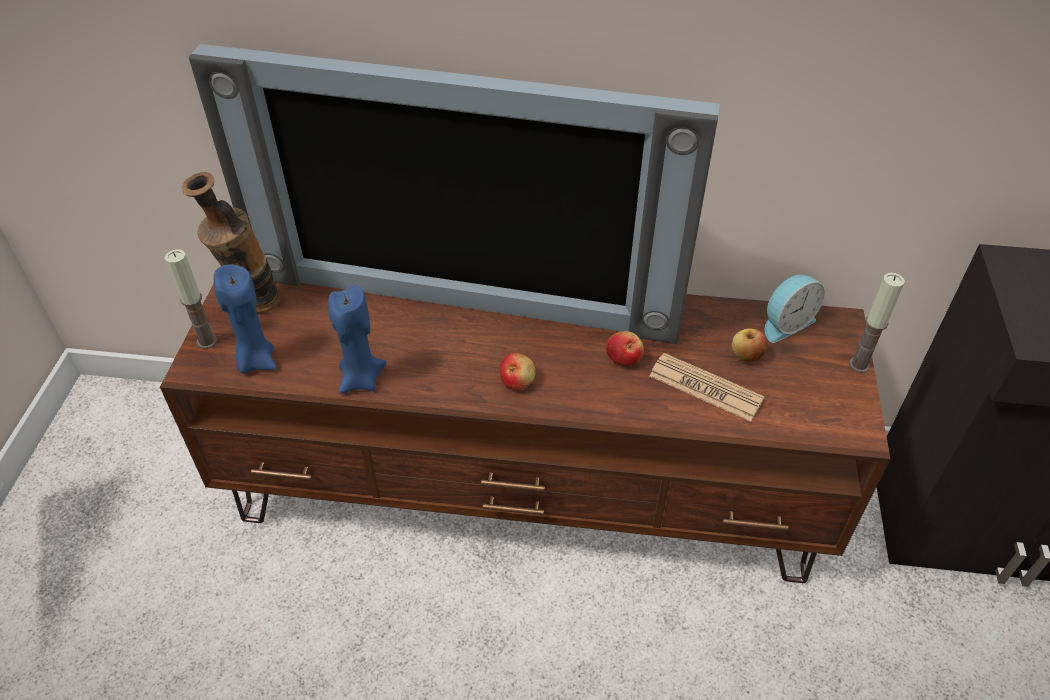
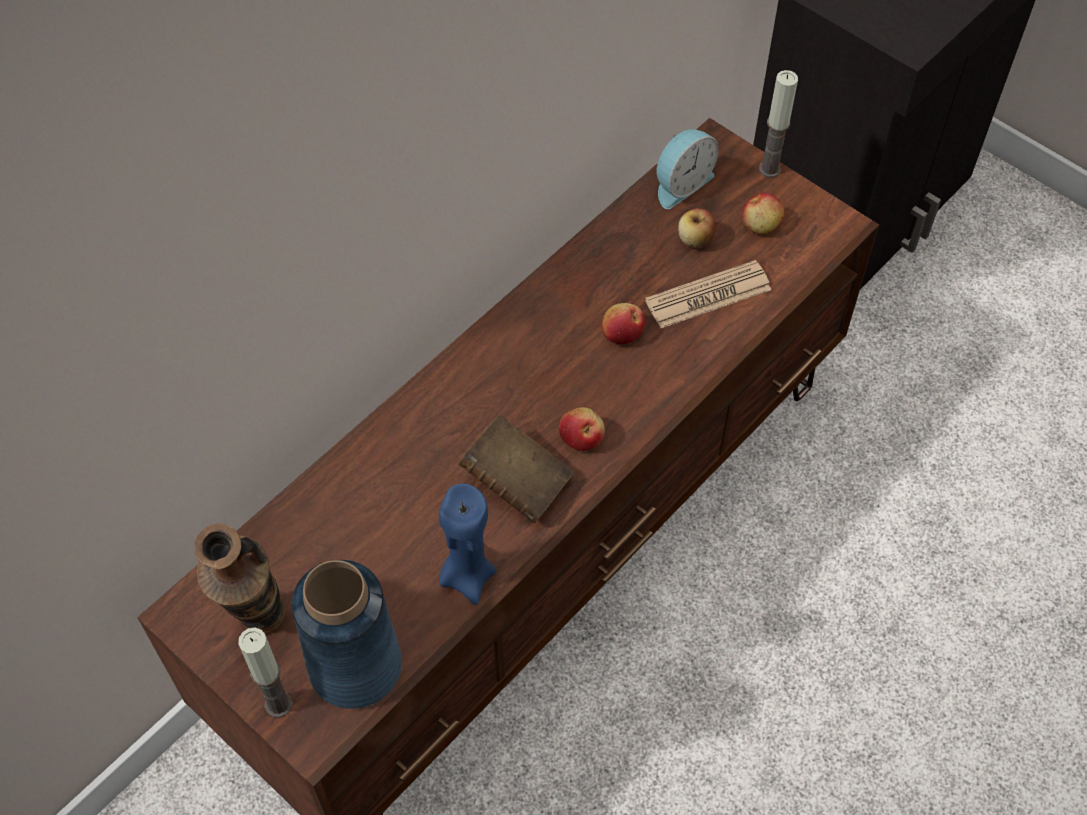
camera: 55 degrees left, 10 degrees up
(256, 361) = (354, 666): blue candle -> blue vase
(453, 366) = (516, 482): none -> brown book
(465, 291) = (416, 410): television -> none
(785, 323) = (680, 184): alarm clock -> alarm clock turned 45 degrees clockwise
(802, 386) = (761, 225): none -> apple

